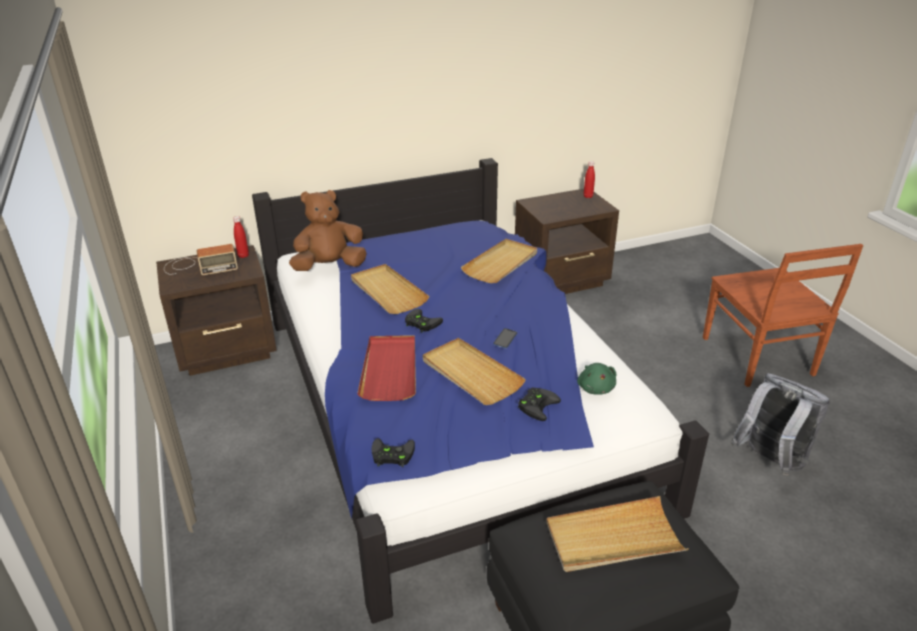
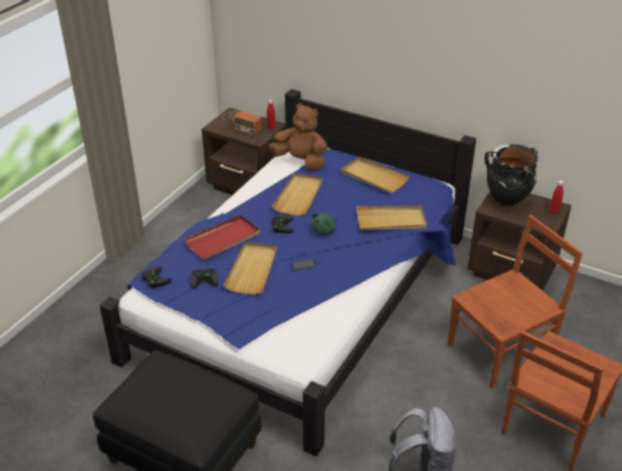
camera: 50 degrees right, 5 degrees up
(537, 404) = (251, 308): black game controller -> black game controller (205, 279)
(549, 206) = (507, 202): none -> black vase
(595, 388) = (302, 326): green plush toy -> green plush toy (325, 230)
(613, 538) = (178, 393): beige tray -> beige tray (373, 177)
(649, 334) = (501, 350): none -> brown chair

